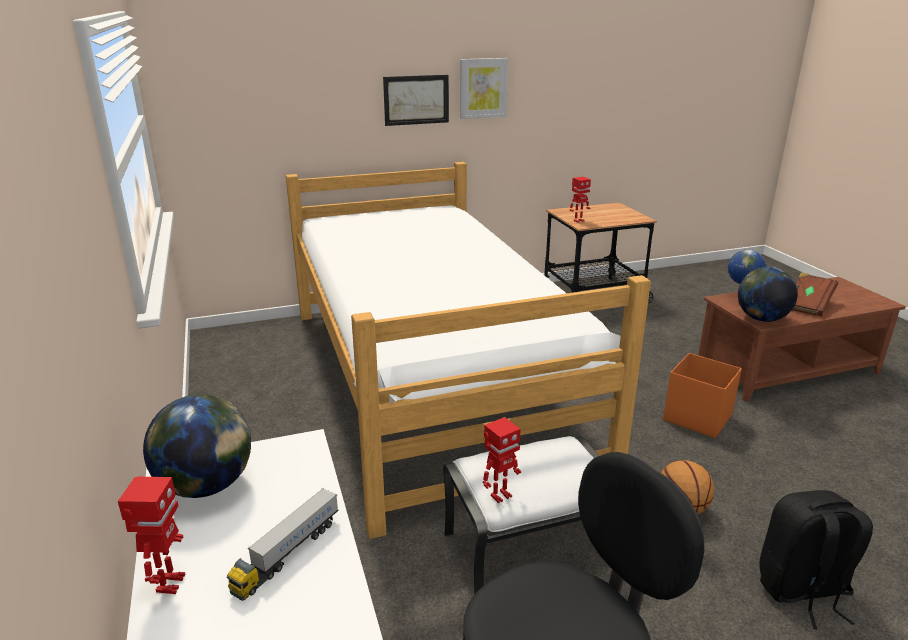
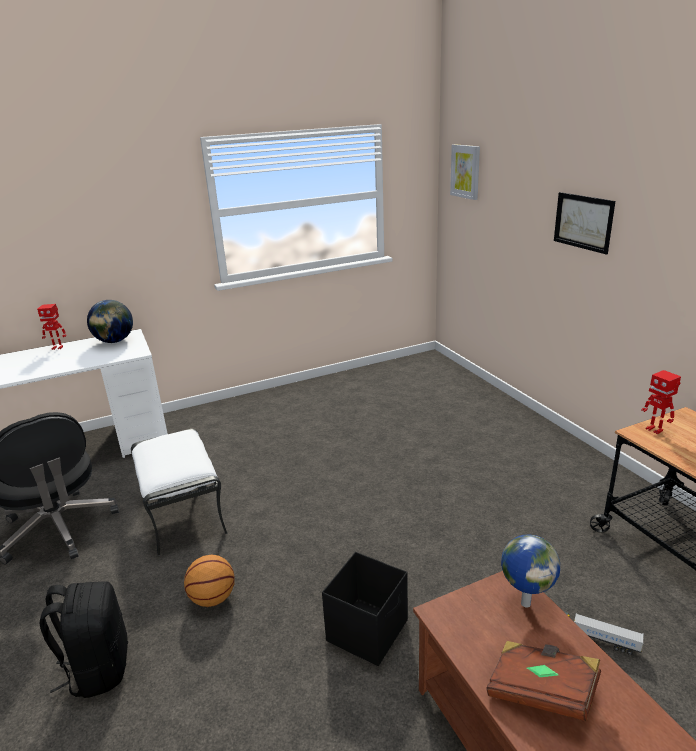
camera: 85 degrees right, 0 degrees up
(287, 554) = (59, 362): toy truck -> toy truck (596, 639)
(430, 381) = (394, 450): bed -> none
(483, 88) = (649, 225): picture -> picture (465, 171)
(500, 495) = (145, 444): toy robot -> none
(696, 417) = (368, 630): orange storage box -> black storage box
(761, 319) = (453, 615): globe -> none

